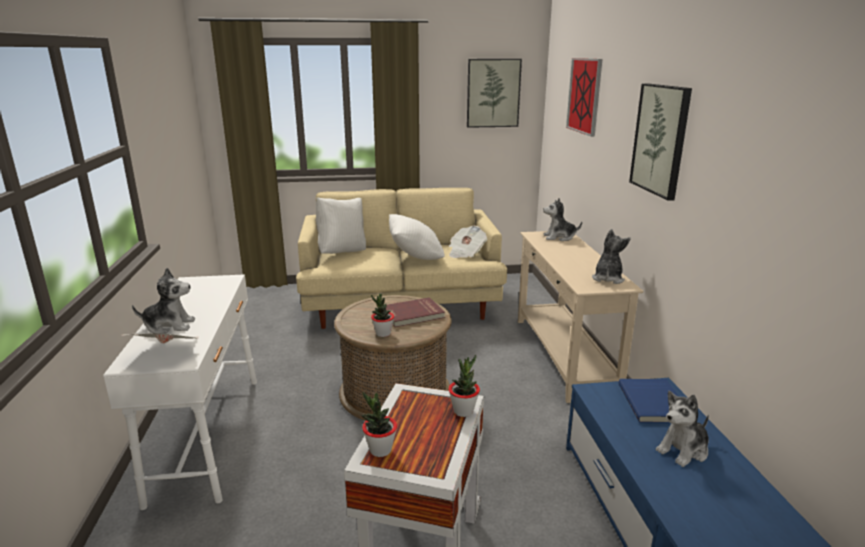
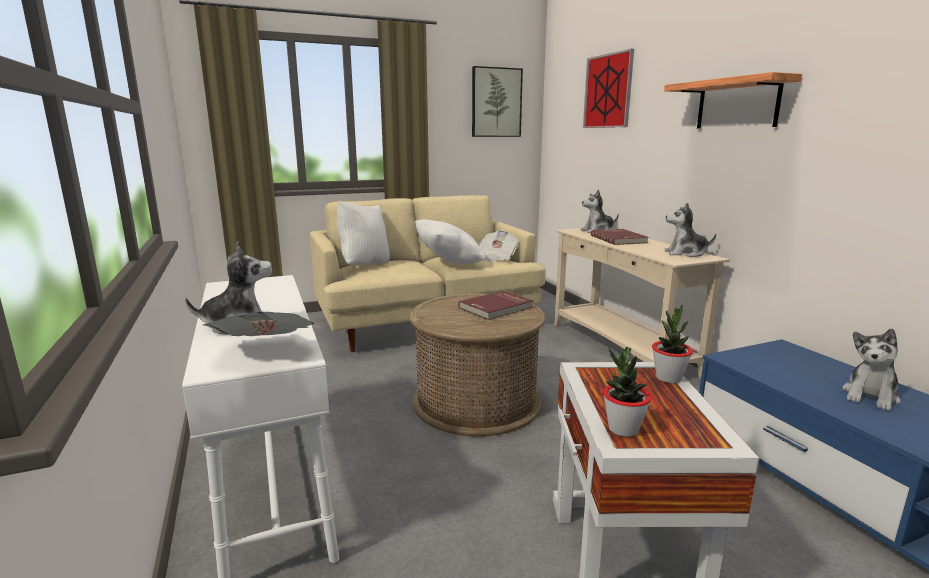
camera: 15 degrees left, 5 degrees down
(383, 334) = (480, 327): potted plant -> none
(566, 251) = (619, 239): none -> red book
(607, 278) = (685, 253): plush toy -> plush toy turned 90 degrees counterclockwise
(654, 403) = (795, 361): blue book -> none
(660, 139) = (737, 104): picture -> shelf

